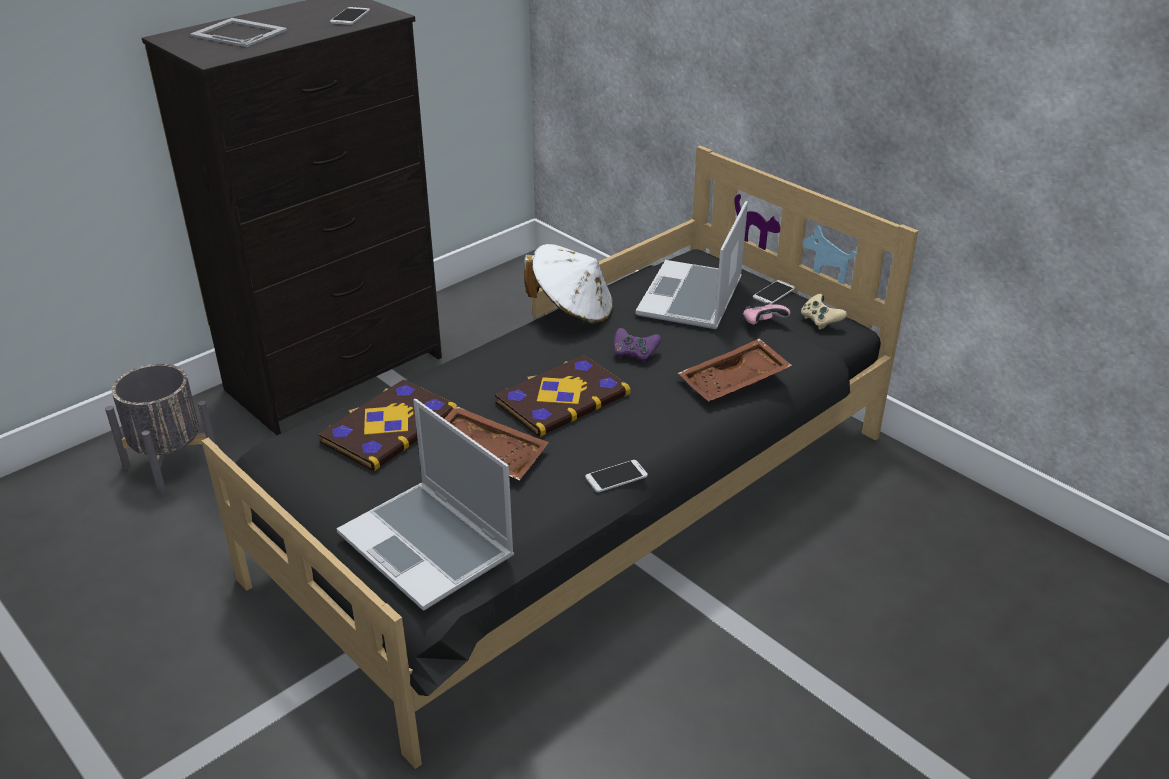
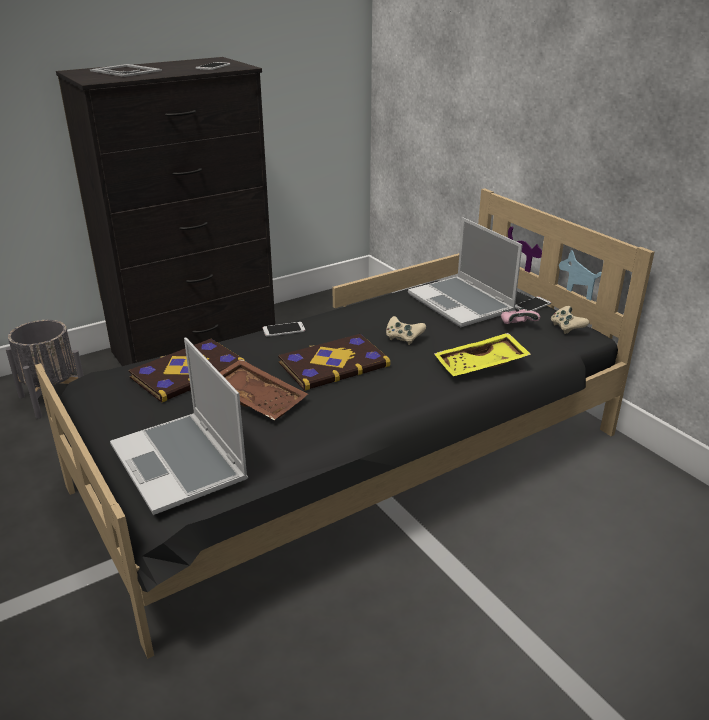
camera: 10 degrees right, 5 degrees down
(572, 311) = (363, 305): white hat -> none
(616, 476) = (358, 427): phone -> phone (283, 329)
(634, 354) = (403, 338): purple game controller -> beige game controller
(691, 299) = (462, 304): laptop -> laptop turned 60 degrees counterclockwise
(734, 383) = (481, 366): brown tray -> yellow tray

